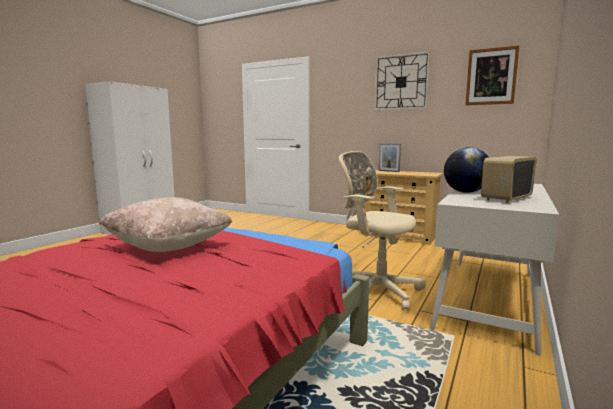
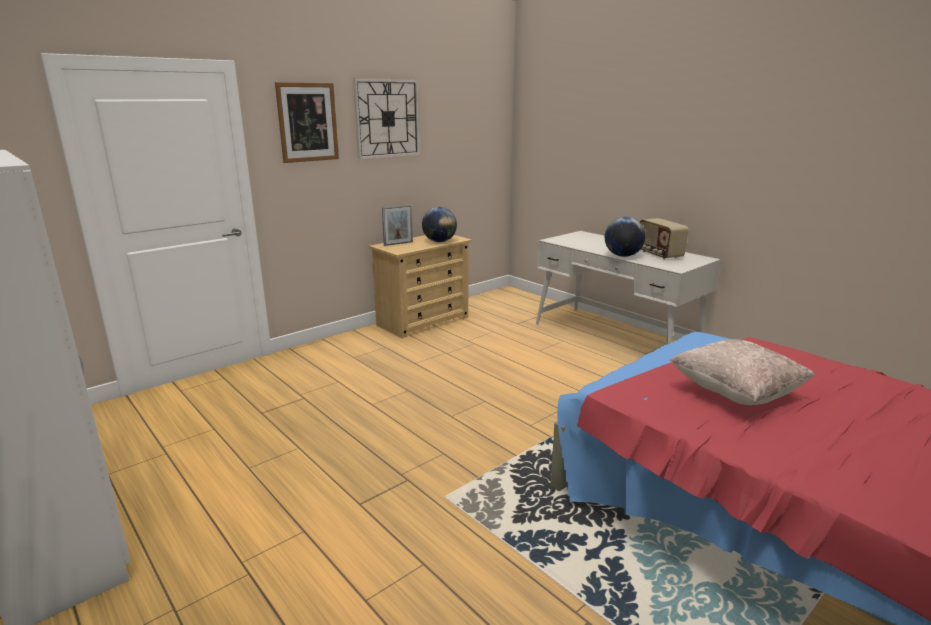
camera: 70 degrees left, 10 degrees up
(376, 289) = (581, 372): beige office chair -> none
(412, 173) = (439, 241): none -> globe
(491, 76) = (471, 116): picture -> picture (307, 122)

